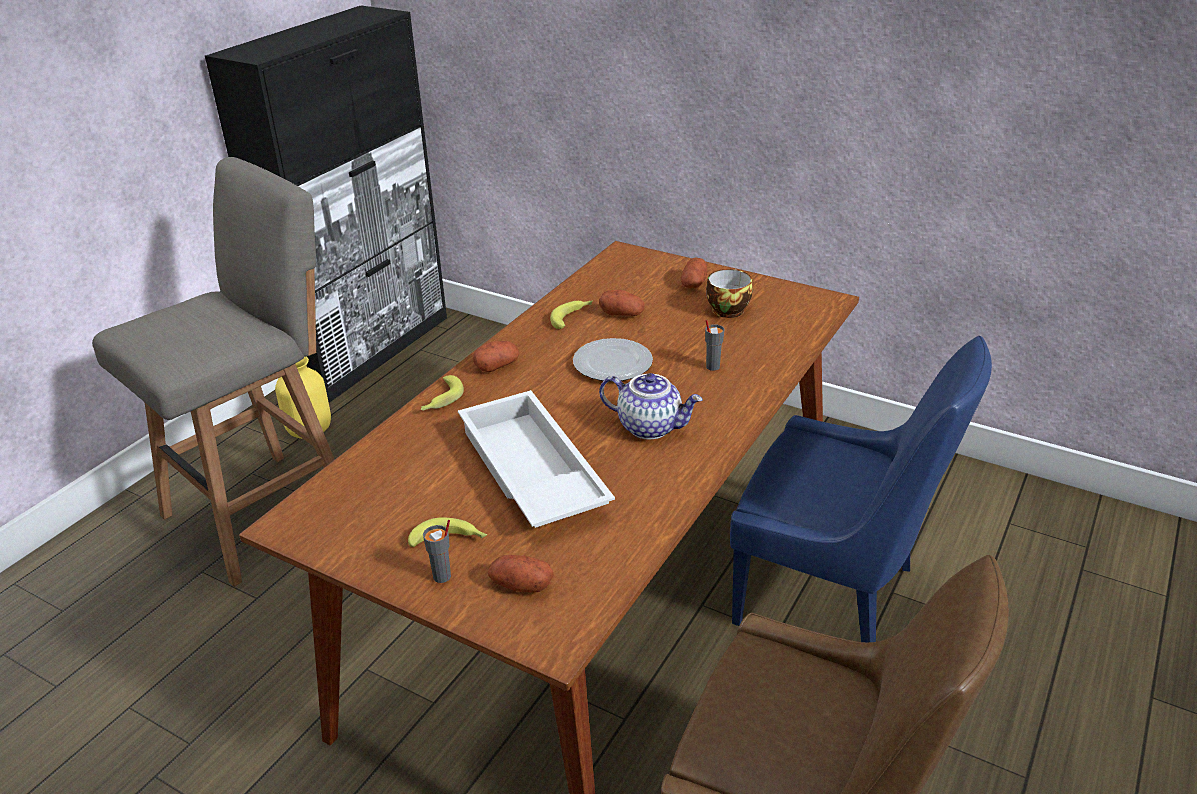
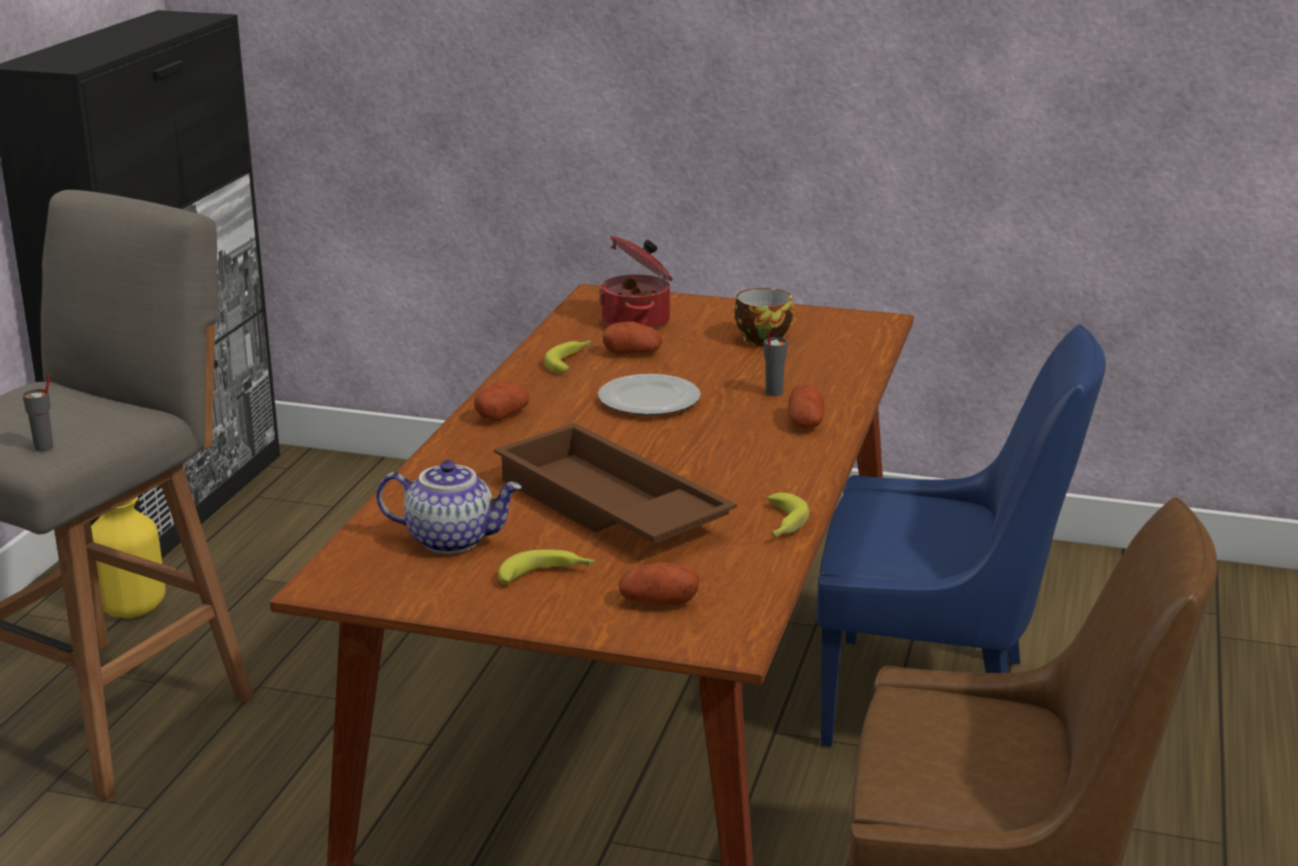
camera: 15 degrees left, 10 degrees down
(440, 400) = (450, 453): banana -> banana (782, 525)
(442, 577) = (558, 606): grey cup -> grey cup (44, 447)
(529, 473) = (606, 507): white tray -> brown tray
(640, 282) = (638, 321): none -> cooking pot
(650, 426) = (730, 452): teapot -> teapot (452, 539)
(694, 283) = (706, 317): potato -> potato (805, 423)

